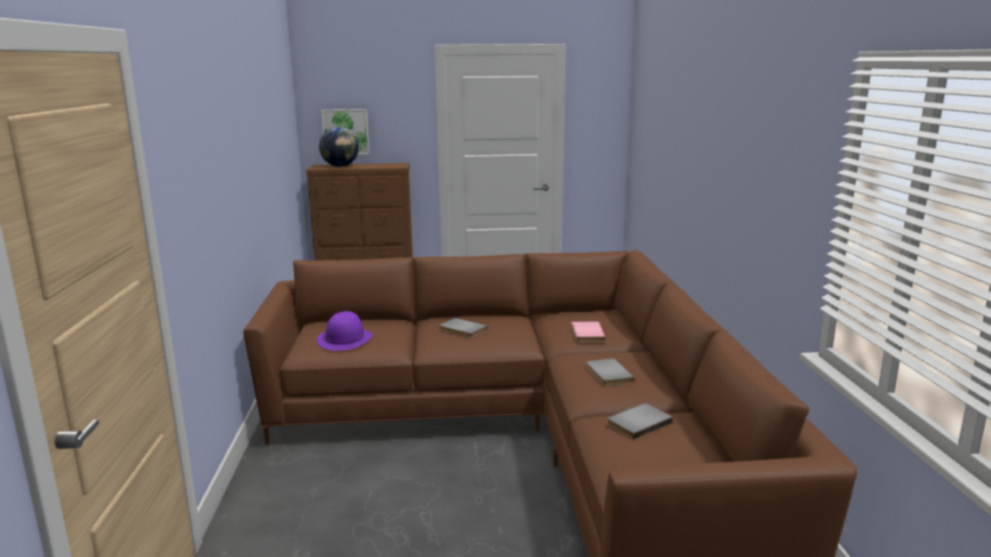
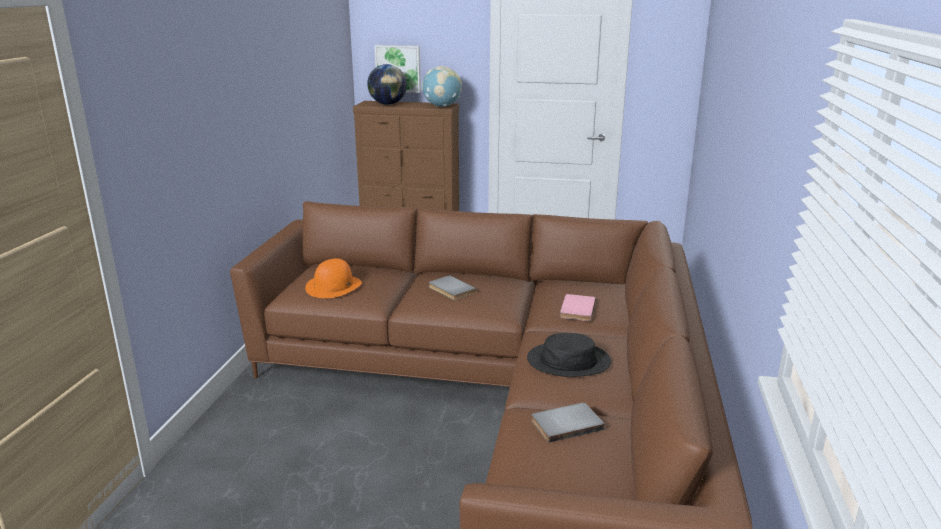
camera: 15 degrees right, 5 degrees up
(345, 339) = (333, 286): purple hat -> orange hat
(396, 165) = (442, 106): none -> globe
(607, 374) = (568, 361): grey book -> black hat

